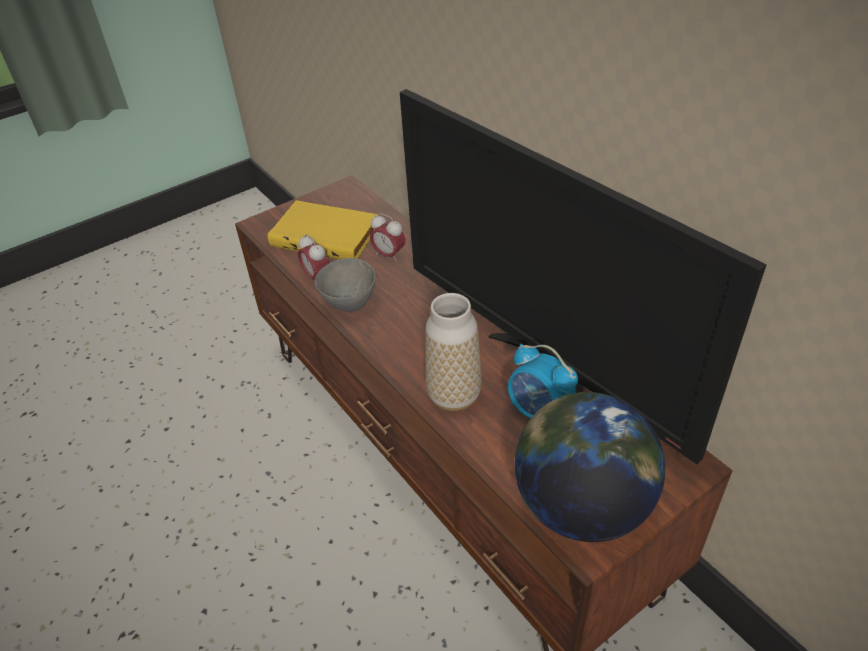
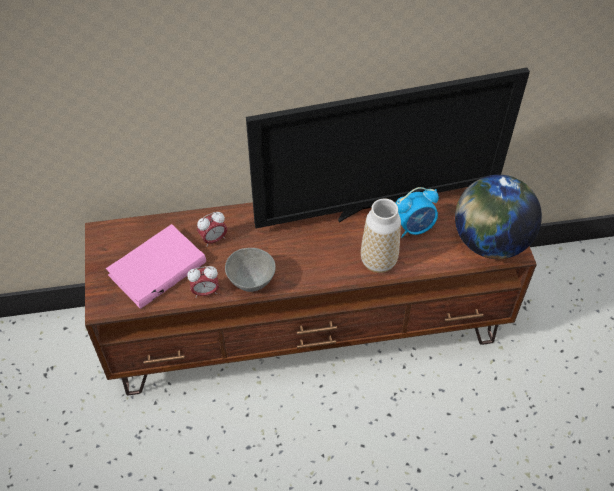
camera: 65 degrees left, 10 degrees up
(327, 235) = (156, 267): yellow book -> pink book

